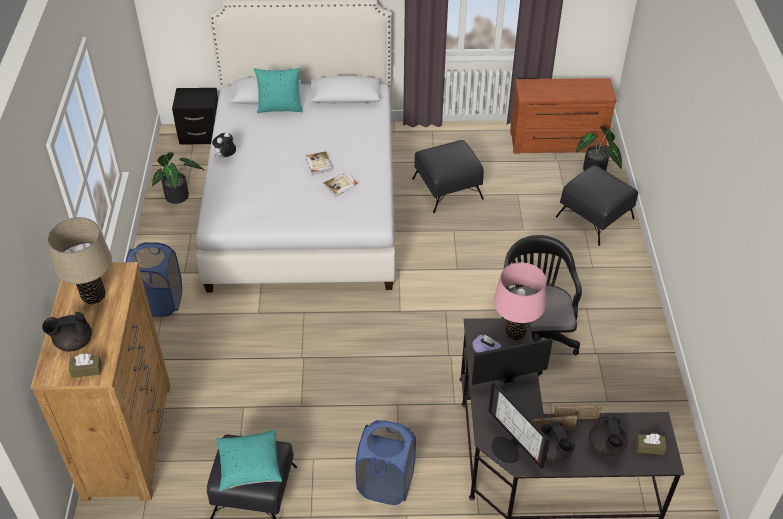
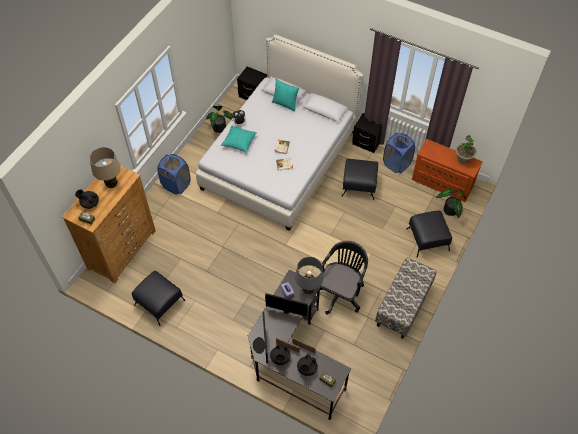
camera: 30 degrees right, 10 degrees up
(249, 467) = (154, 292): turquoise pillow -> turquoise pillow (239, 142)
(385, 483) = (218, 329): blue laundry basket -> blue laundry basket (396, 164)
(416, 133) = (366, 142): none -> black nightstand
(515, 332) = (308, 289): pink table lamp -> grey table lamp
(584, 85) = (463, 159): none -> potted plant
(633, 316) = (403, 306): none -> bench

